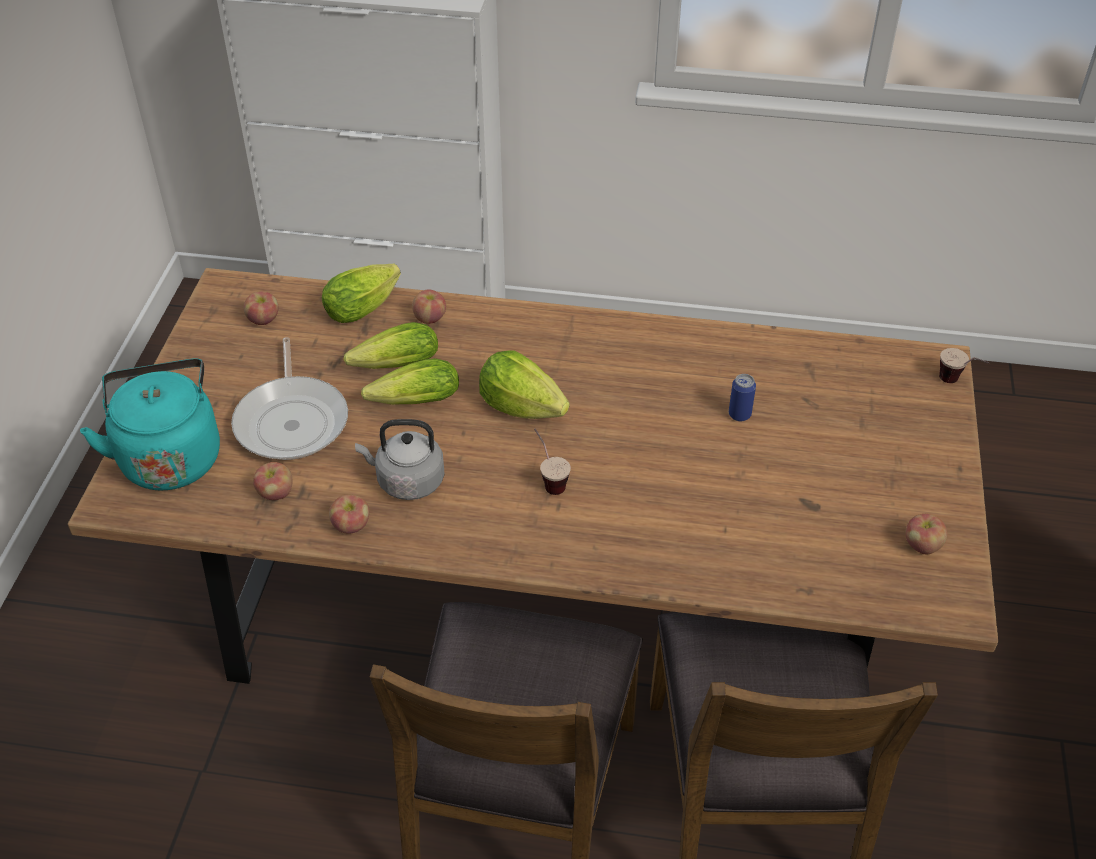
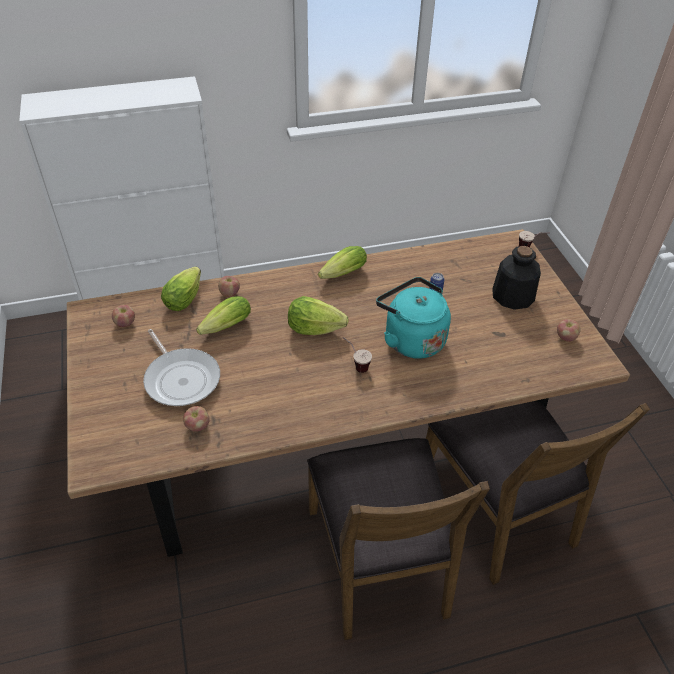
camera: 25 degrees left, 0 degrees up
(170, 456) = (113, 425): turquoise kettle -> turquoise kettle (411, 339)
(351, 526) = (257, 430): apple -> none
(407, 481) = (274, 392): grey kettle -> none
(411, 402) = (248, 345): lettuce -> lettuce (341, 275)
(873, 451) = (512, 296): none -> bottle

